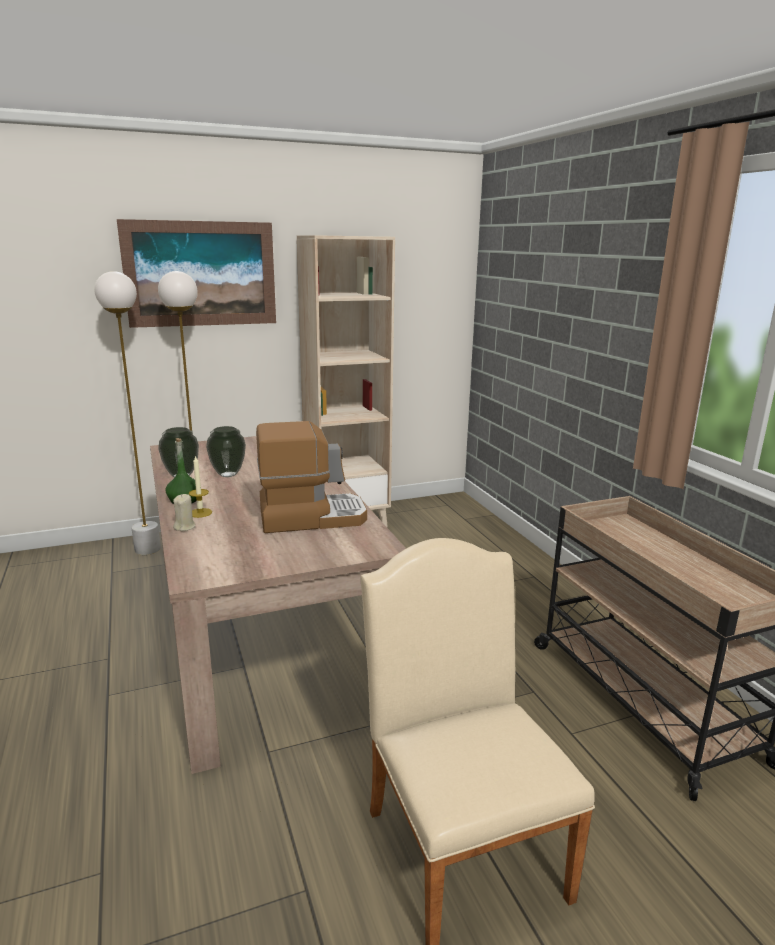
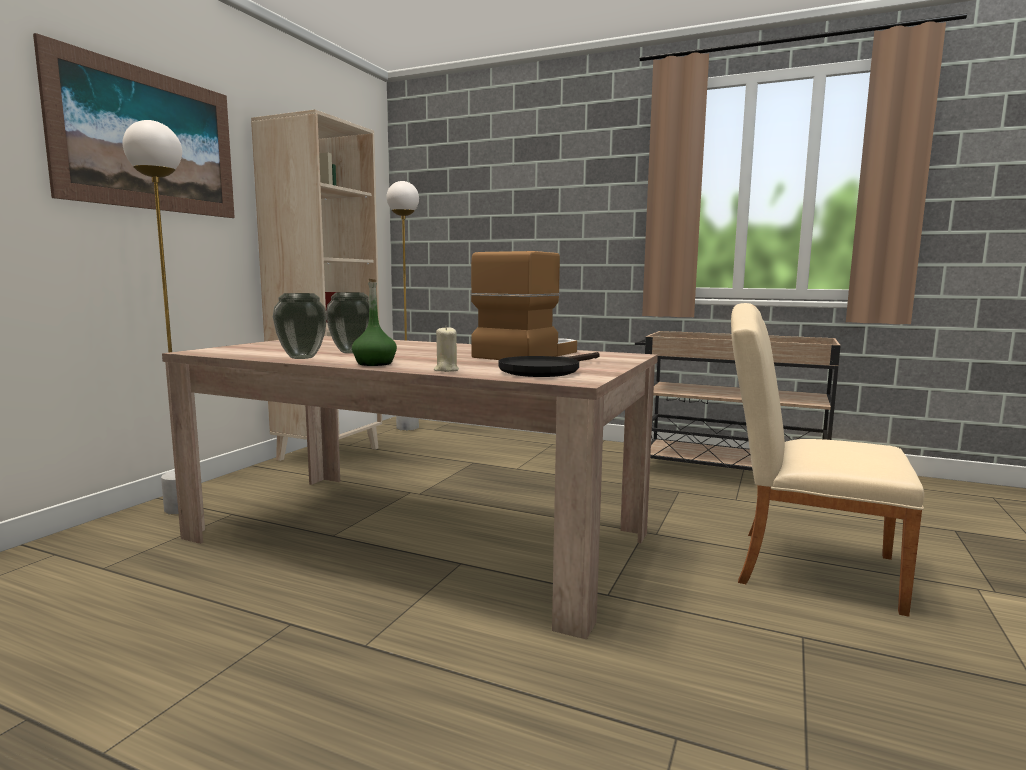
camera: 45 degrees left, 10 degrees down
(148, 549) = (115, 535): white floor lamp -> white floor lamp (407, 428)
(200, 513) = (424, 365): candle -> none
(231, 552) = (546, 370): none -> black frying pan

